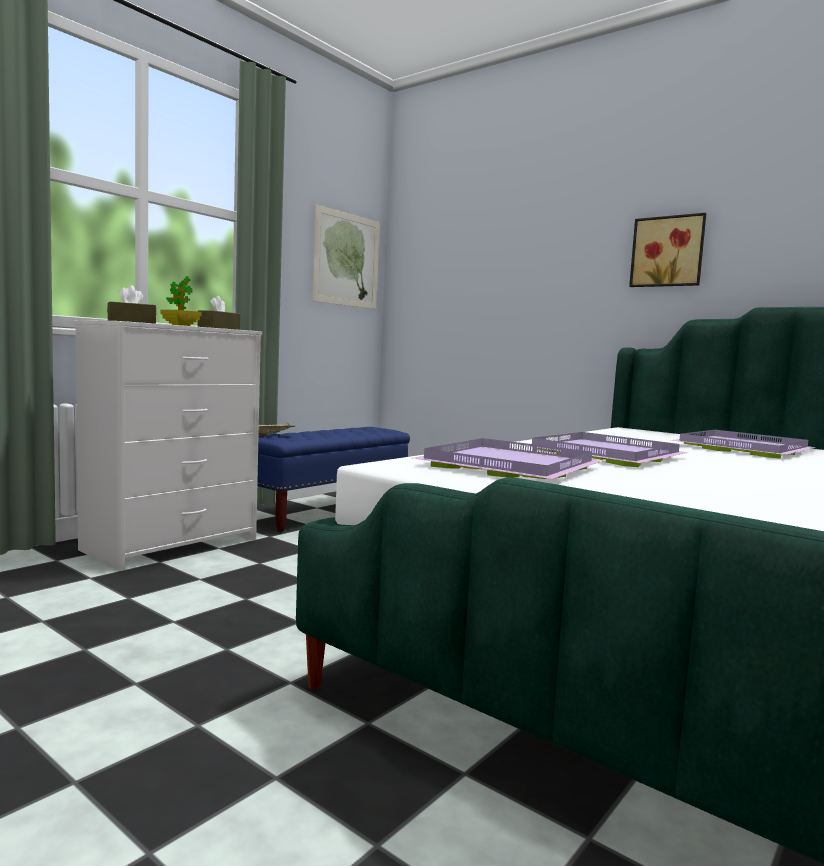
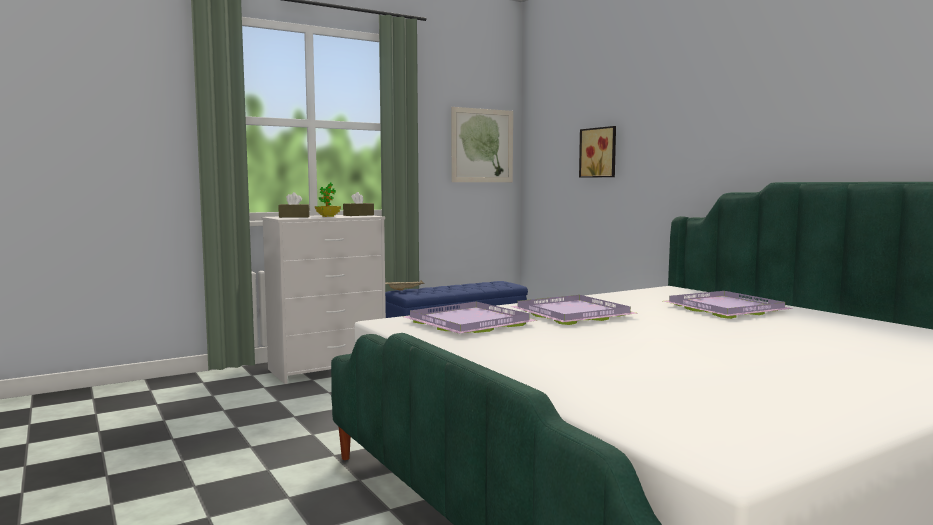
camera: 20 degrees right, 0 degrees up
(668, 252) = (715, 132): picture -> picture (599, 152)

